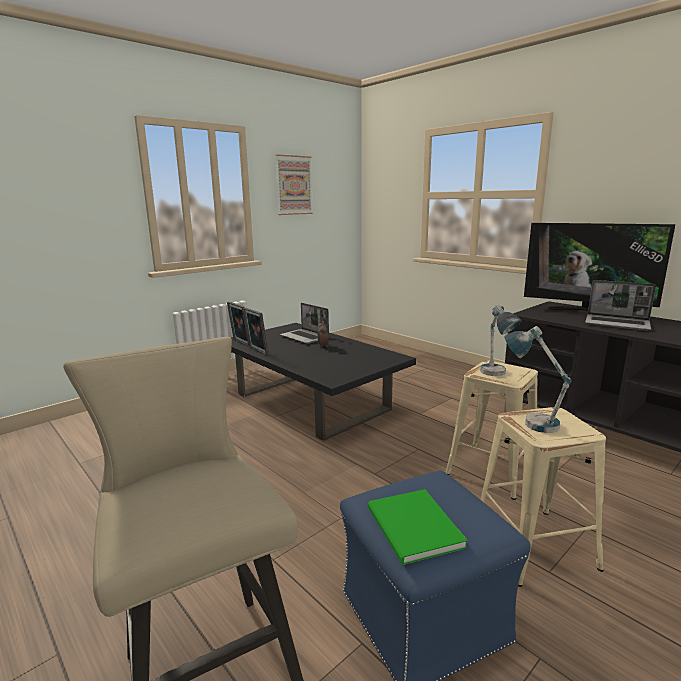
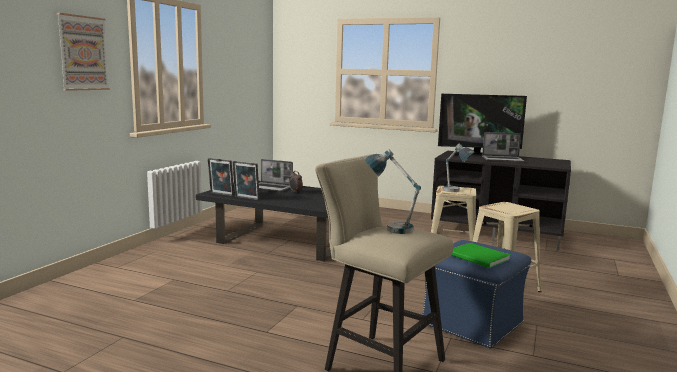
camera: 25 degrees left, 5 degrees down
(294, 185) = (230, 57): picture -> picture (83, 53)
(529, 419) = (497, 207): table lamp -> table lamp (389, 227)

